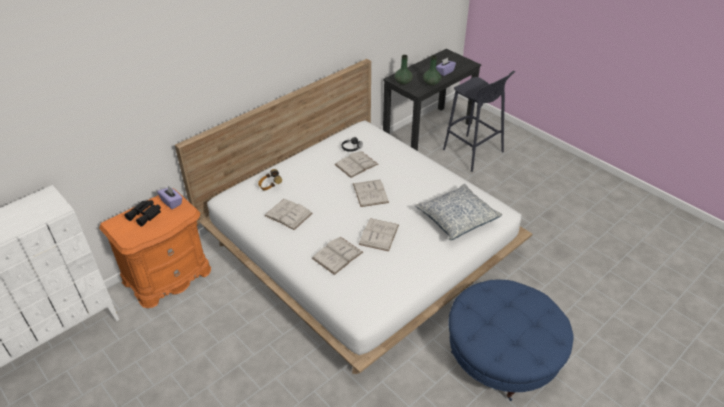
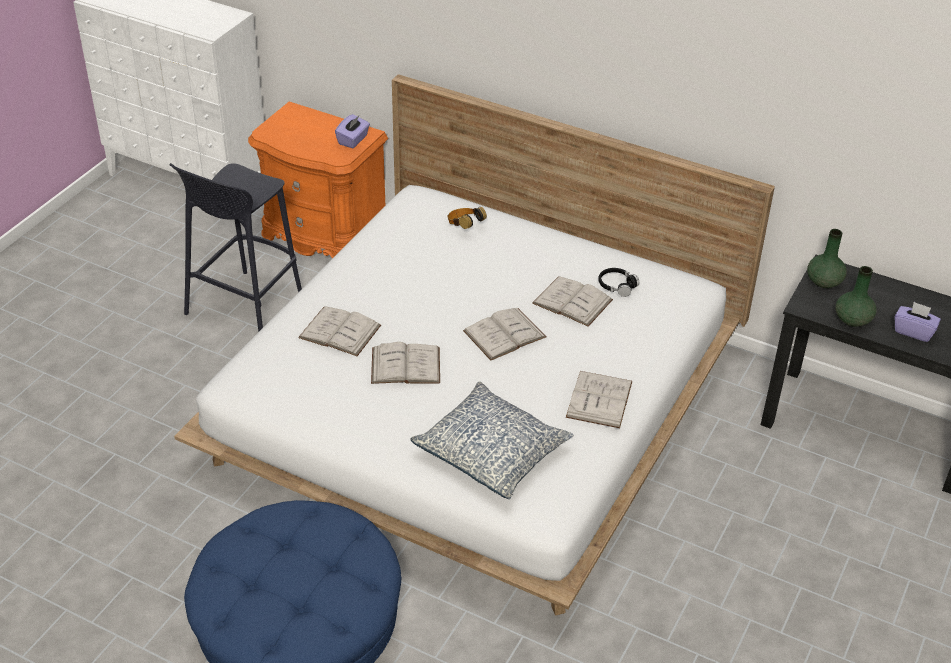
camera: 70 degrees right, 0 degrees up
(145, 215) = (318, 128): black binoculars -> none
(288, 214) = (408, 261): white book -> white book (599, 399)
(472, 152) = (843, 512): grey stool -> grey stool (246, 308)

